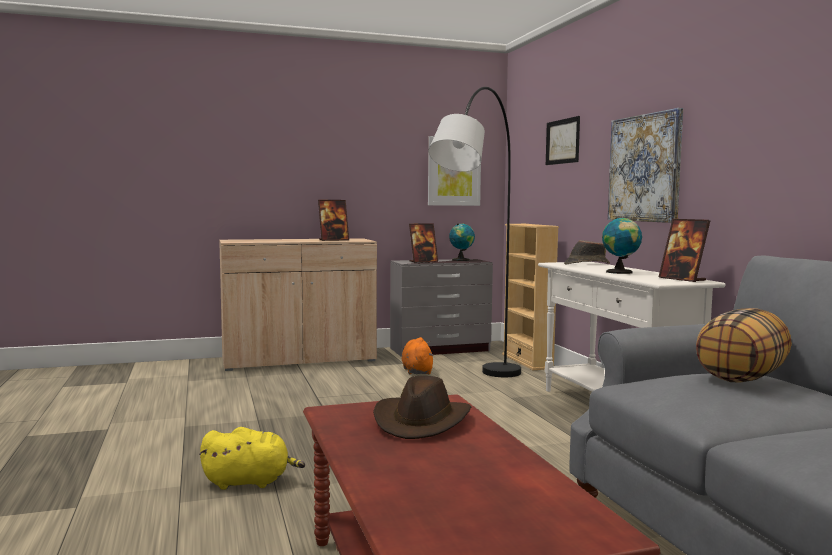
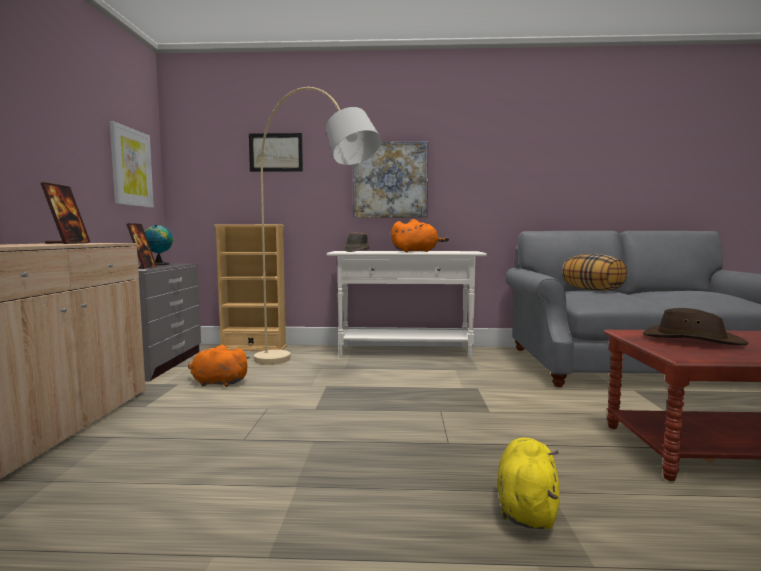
camera: 70 degrees left, 0 degrees up
(477, 390) = (313, 373): black floor lamp -> beige floor lamp
(621, 272) = (416, 251): globe -> orange plush toy
(682, 279) = (461, 251): picture frame -> none

